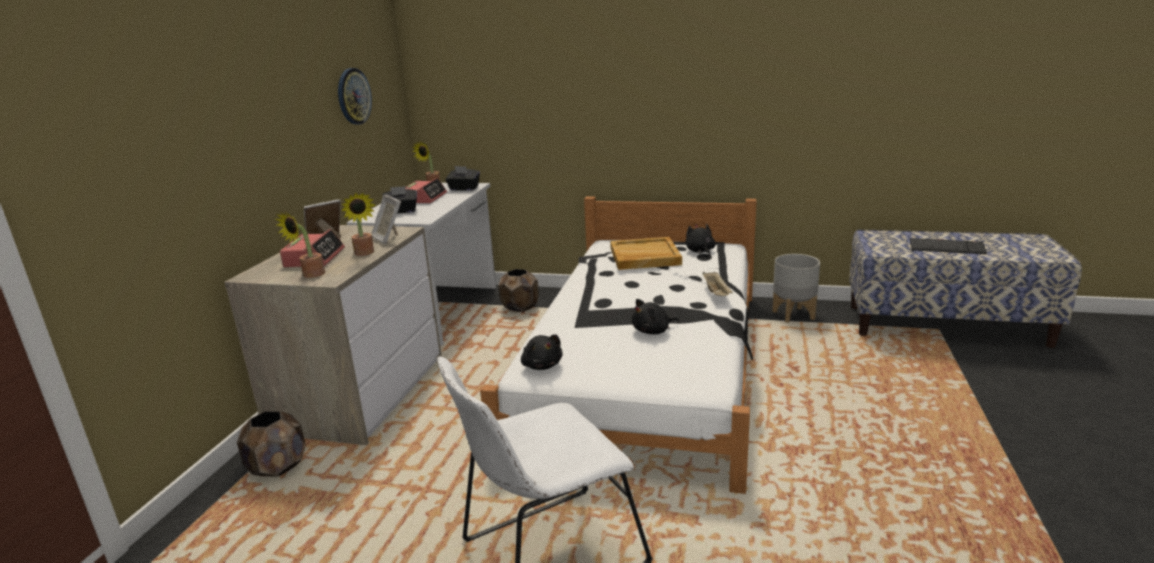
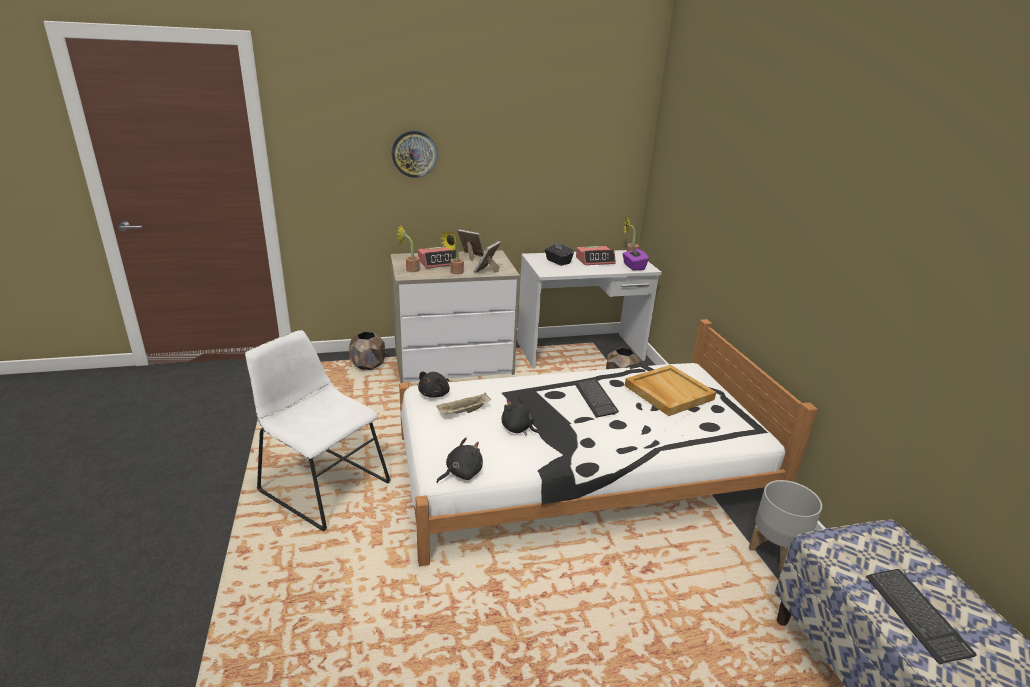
camera: 60 degrees right, 5 degrees up
(353, 96) = (567, 166): wall clock -> wall clock (414, 154)
(463, 189) = (633, 267): black tissue box -> purple tissue box
(629, 286) = (595, 399): none -> keyboard
(700, 251) = (722, 422): black plush toy -> black plush toy (461, 473)
(716, 293) = (618, 447): beige tray -> beige tray (463, 412)

